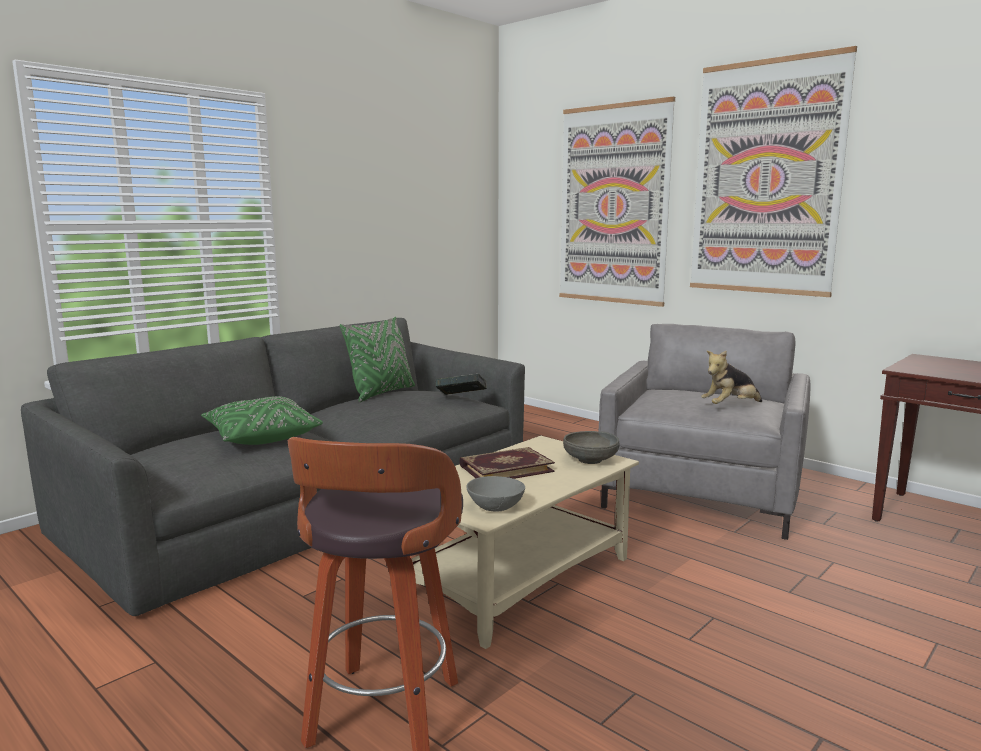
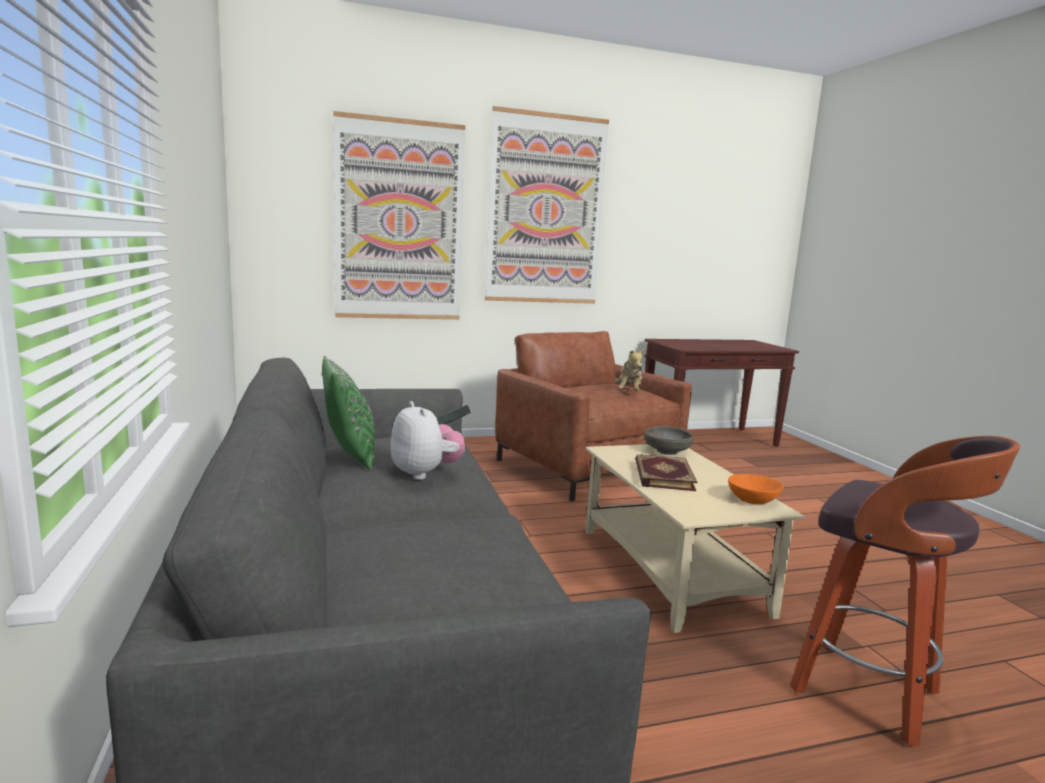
camera: 60 degrees left, 0 degrees up
(261, 437) = (436, 540): green pillow -> none
(376, 412) = (425, 473): none -> plush toy
(495, 507) = (753, 500): grey bowl -> orange bowl
(702, 494) = (586, 468): grey armchair -> brown armchair

